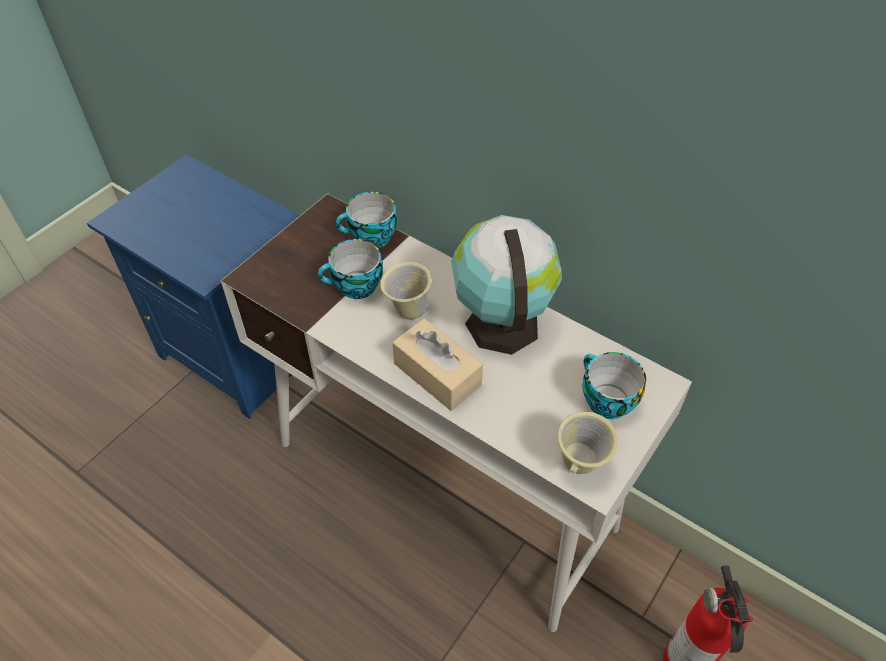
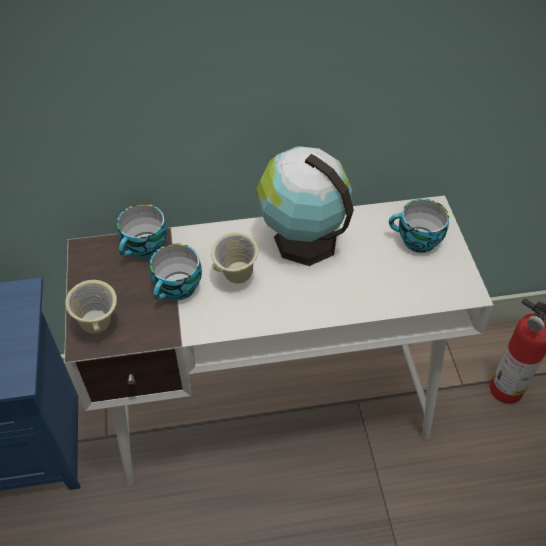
camera: 45 degrees left, 0 degrees up
(437, 374) = (305, 302): beige tissue box -> none
(580, 466) = (449, 289): beige mug -> beige mug (100, 327)

